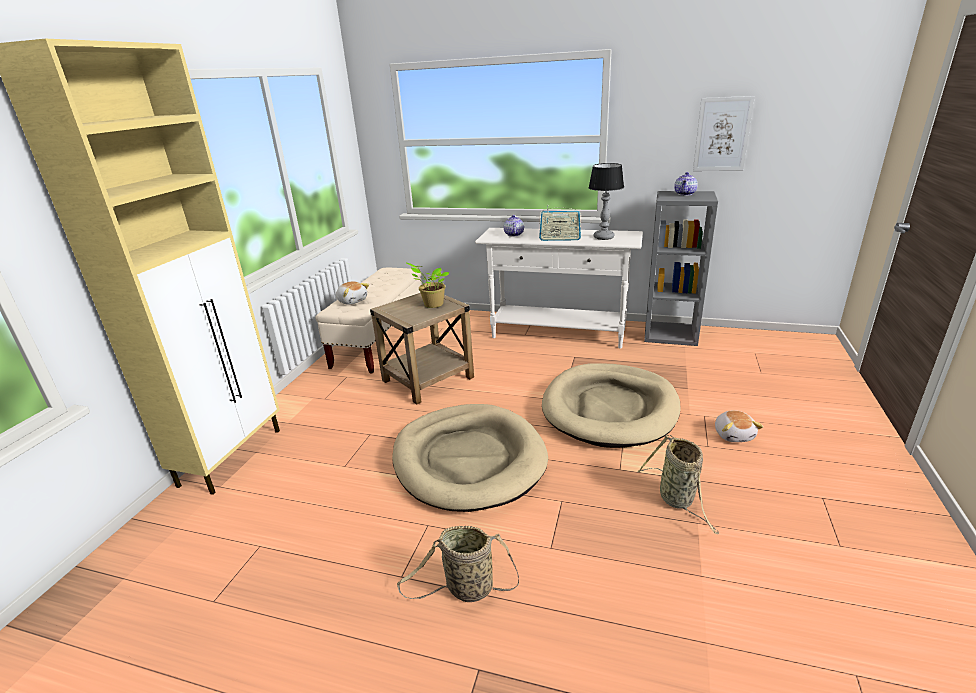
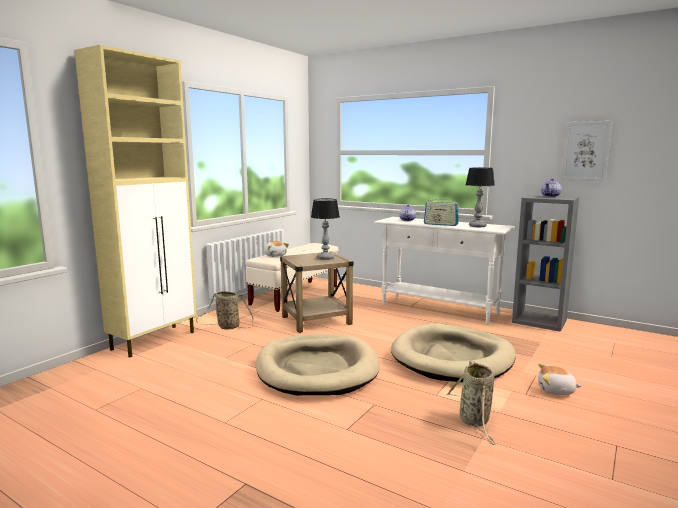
camera: 15 degrees right, 15 degrees down
(432, 304) = (325, 258): potted plant -> table lamp
(466, 589) = (266, 438): basket -> basket (227, 327)
(734, 435) = (556, 391): plush toy -> plush toy turned 90 degrees clockwise

